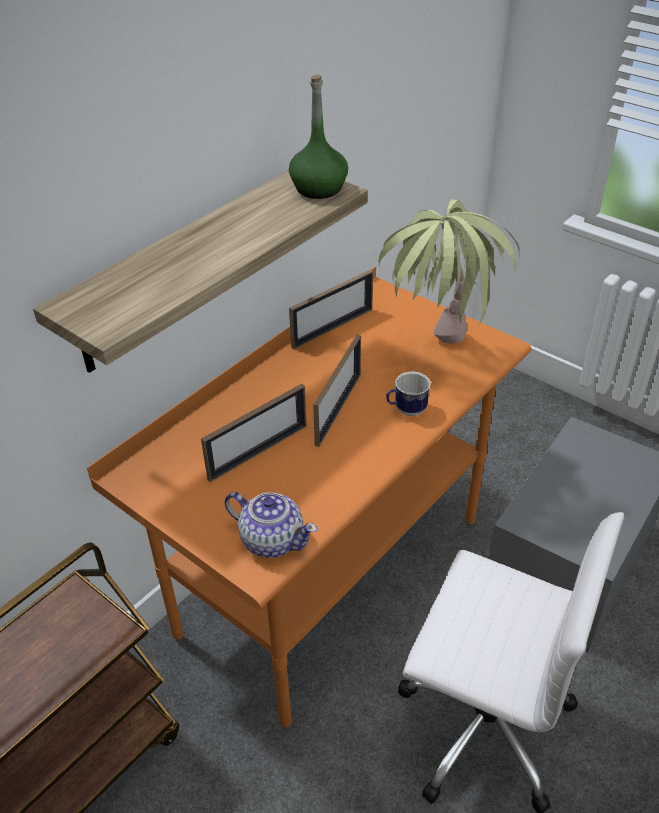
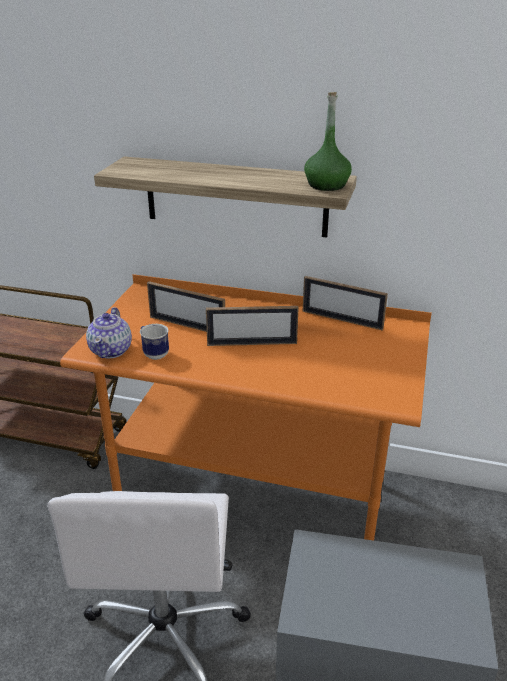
camera: 65 degrees right, 10 degrees down
(406, 410) = (272, 372): mug -> mug (153, 353)
(436, 360) = (347, 373): potted plant -> none

